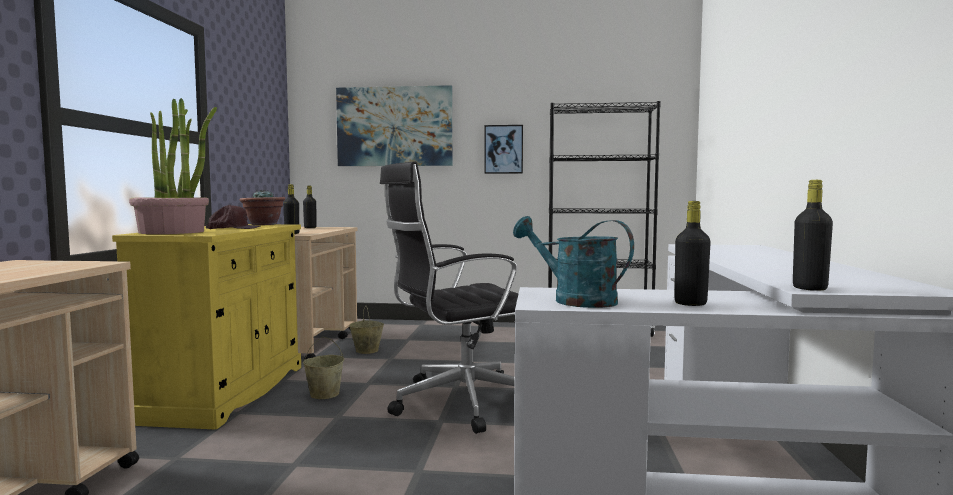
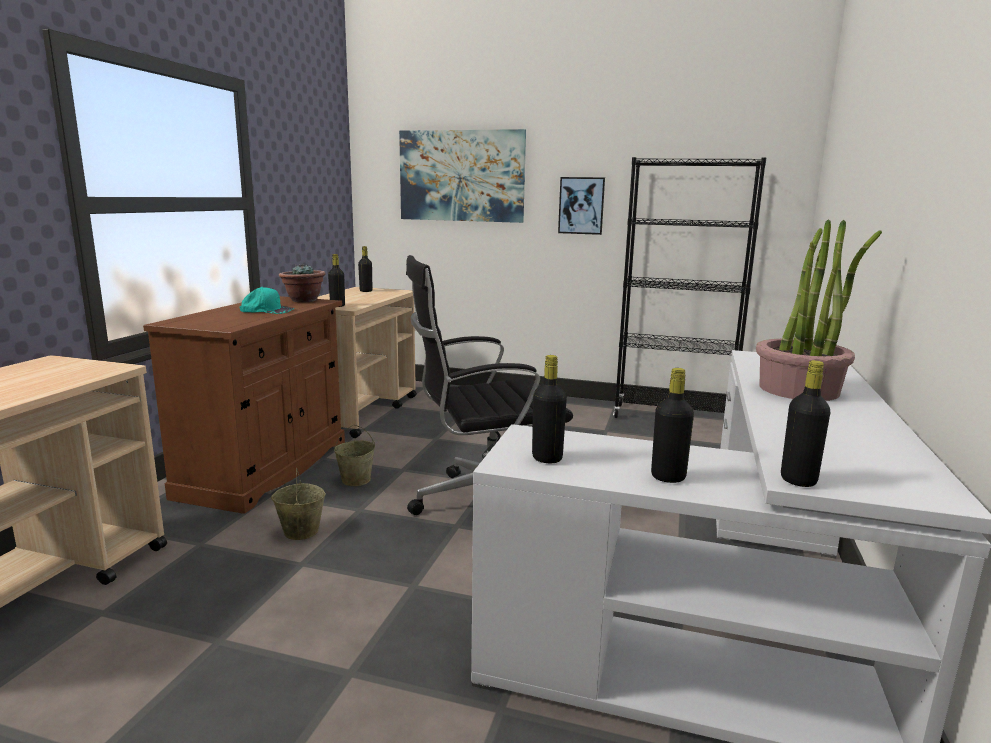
camera: 10 degrees right, 10 degrees up
(173, 232) = (202, 319): potted plant -> potted plant (799, 389)
(226, 392) = (266, 469): yellow cabinet -> brown cabinet
(233, 228) = (267, 310): brown cap -> turquoise cap
(366, 351) = (415, 426): beige bucket -> beige bucket (300, 531)
(574, 300) = (547, 458): turquoise watering can -> black bottle

